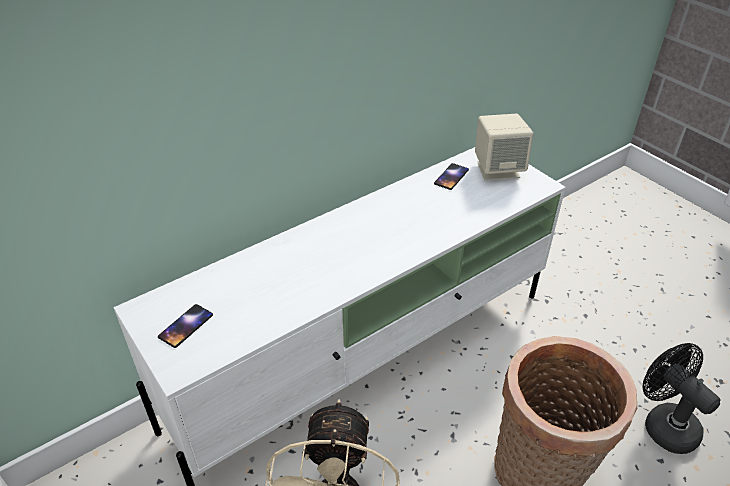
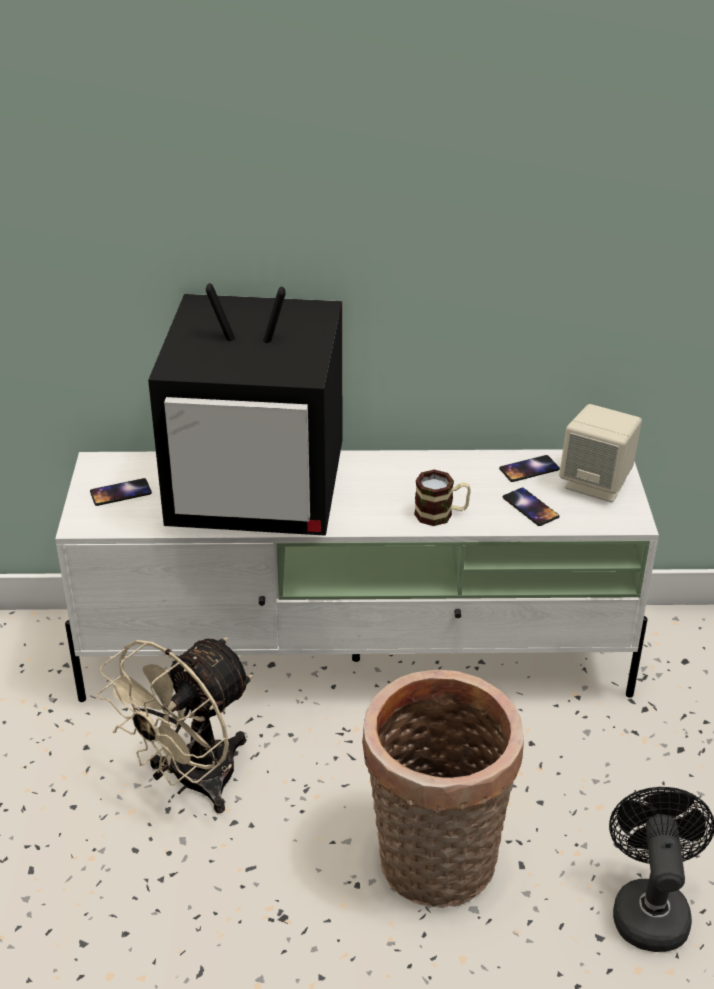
camera: 35 degrees right, 5 degrees down
(297, 273) = (260, 492): none -> television
(434, 231) = (441, 514): none -> mug
(480, 201) = (530, 507): none -> phone

